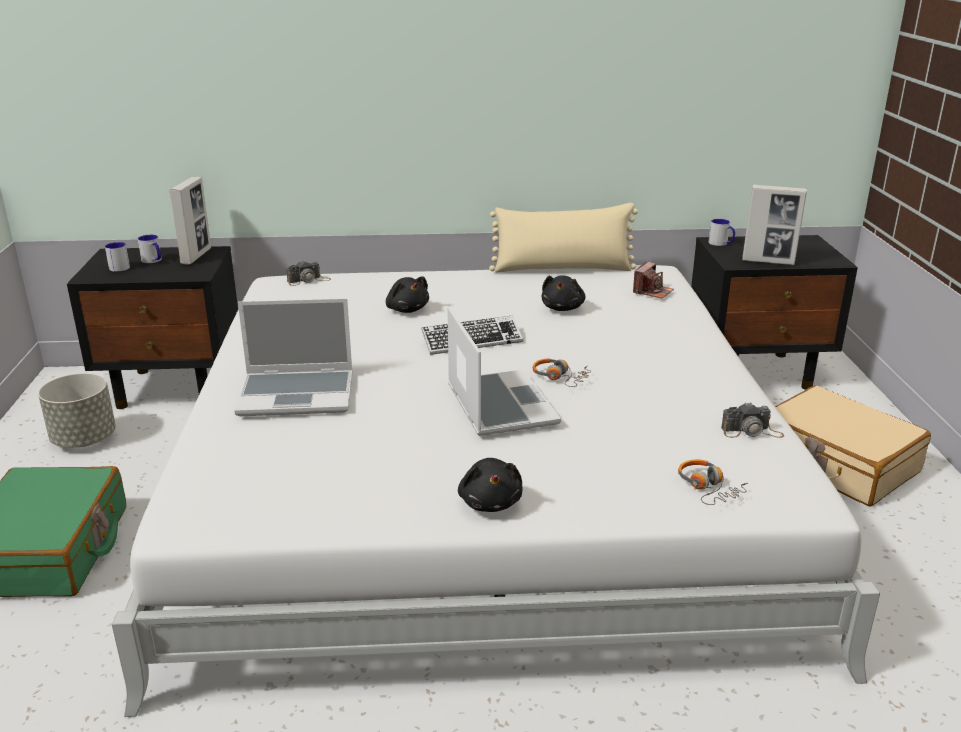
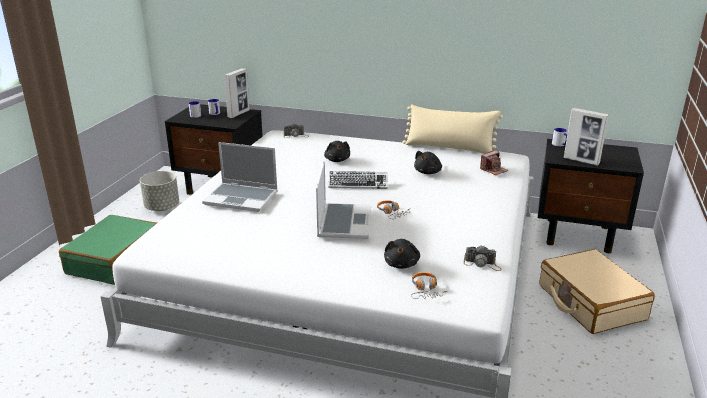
camera: 20 degrees right, 0 degrees up
(490, 502) = (298, 273): black plush toy -> black plush toy (401, 264)

